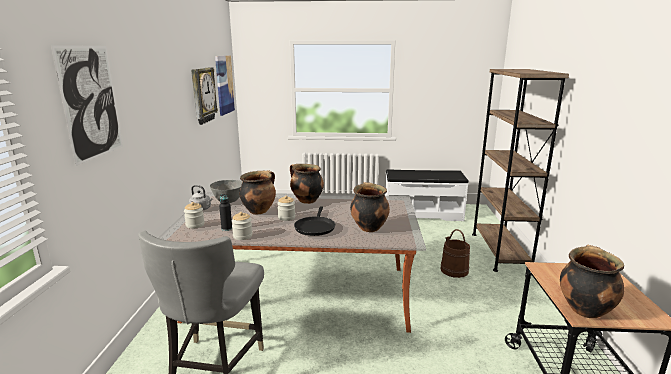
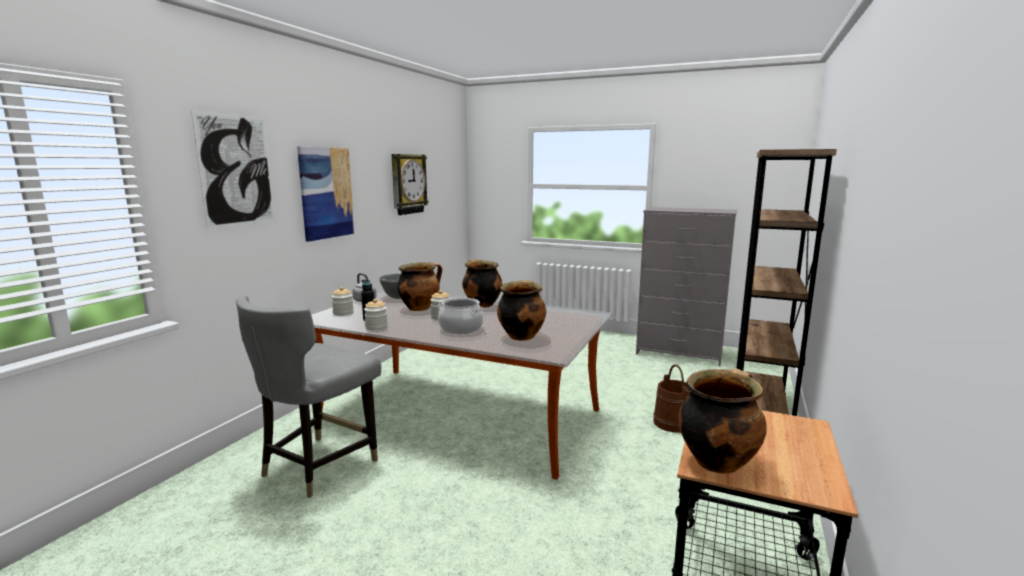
camera: 20 degrees right, 5 degrees down
(224, 84) = (447, 177): picture -> picture (326, 193)
(315, 227) = (460, 329): black frying pan -> cooking pot
(422, 213) = (680, 353): white bench -> grey dresser

